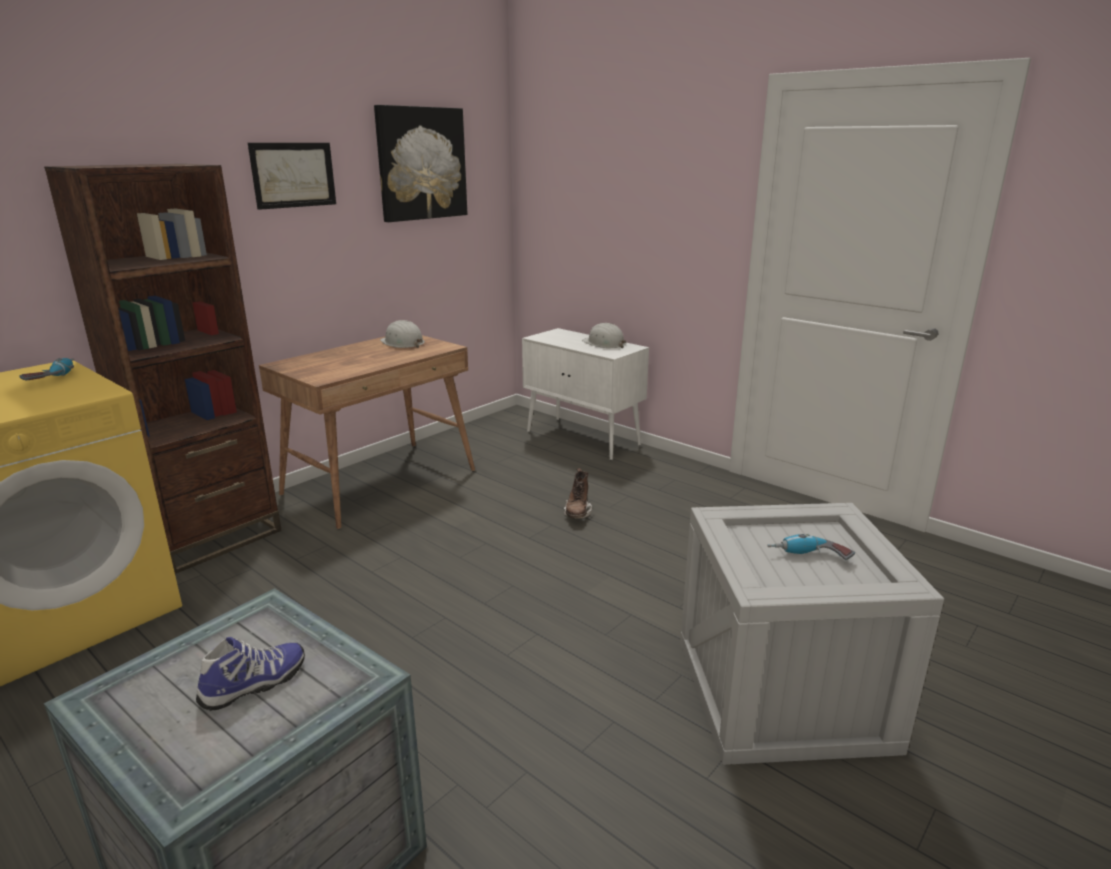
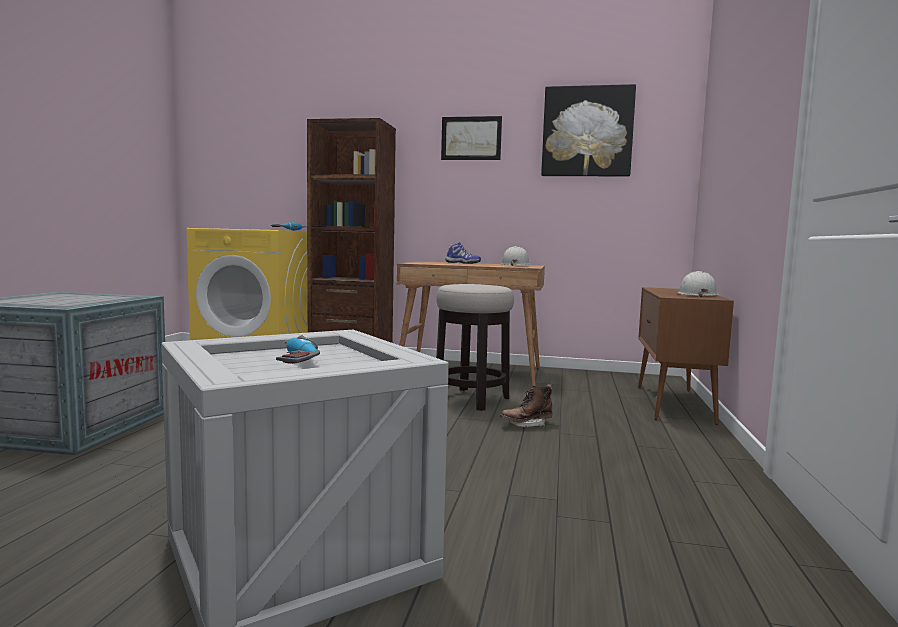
camera: 60 degrees right, 15 degrees down
(255, 685) = (62, 300): shoe -> shoe (462, 263)
(481, 514) = (471, 399): none -> stool
(583, 438) = (674, 404): white cabinet -> brown cabinet

